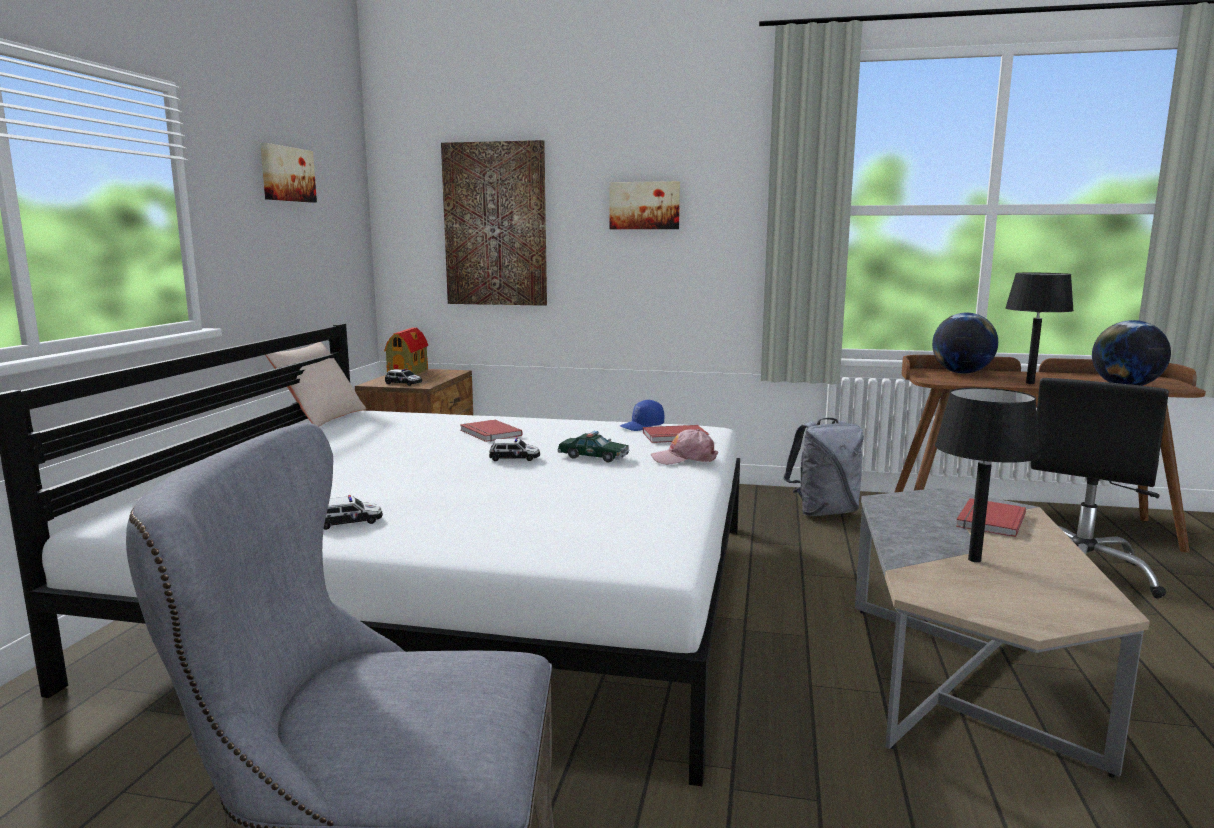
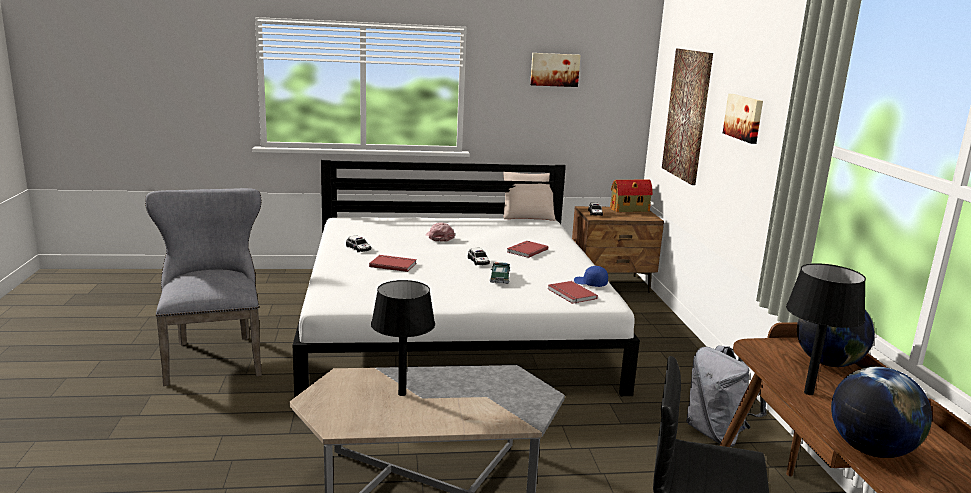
camera: 70 degrees right, 5 degrees up
(684, 458) = (515, 299): pink cap -> pink cap (439, 237)
(988, 520) = (488, 406): red book -> red book (393, 264)

